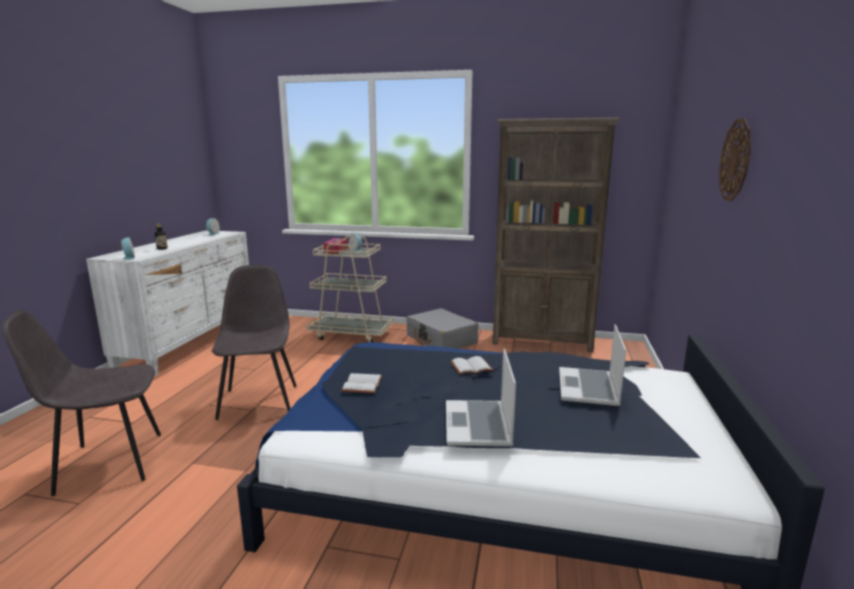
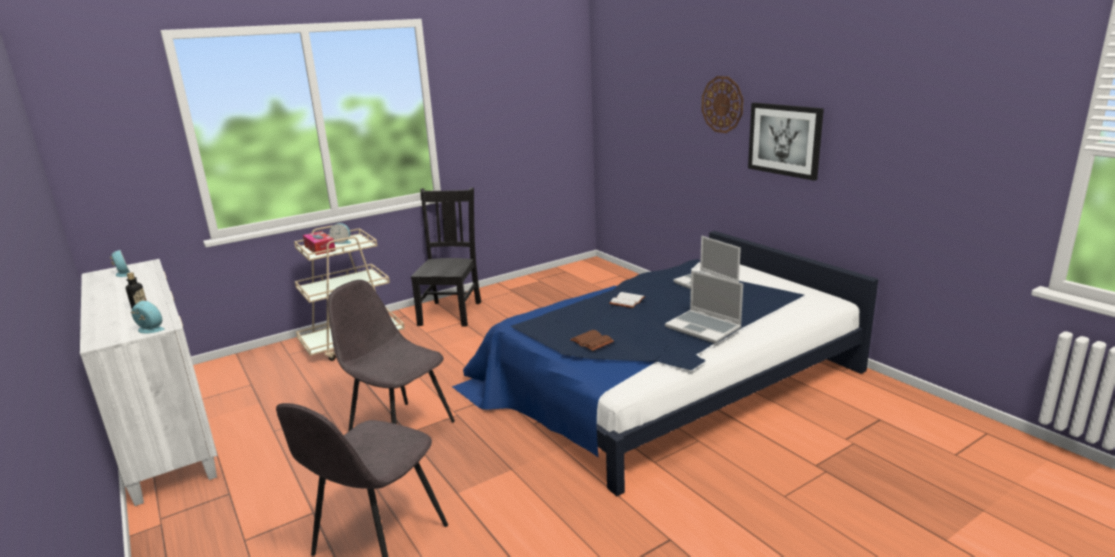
camera: 45 degrees left, 5 degrees up
(361, 384) = (590, 342): white book -> brown book
(441, 340) = (451, 312): grey suitcase -> black chair
(542, 341) = (532, 282): brown bookcase -> none
(776, 211) = (784, 140): none -> picture

